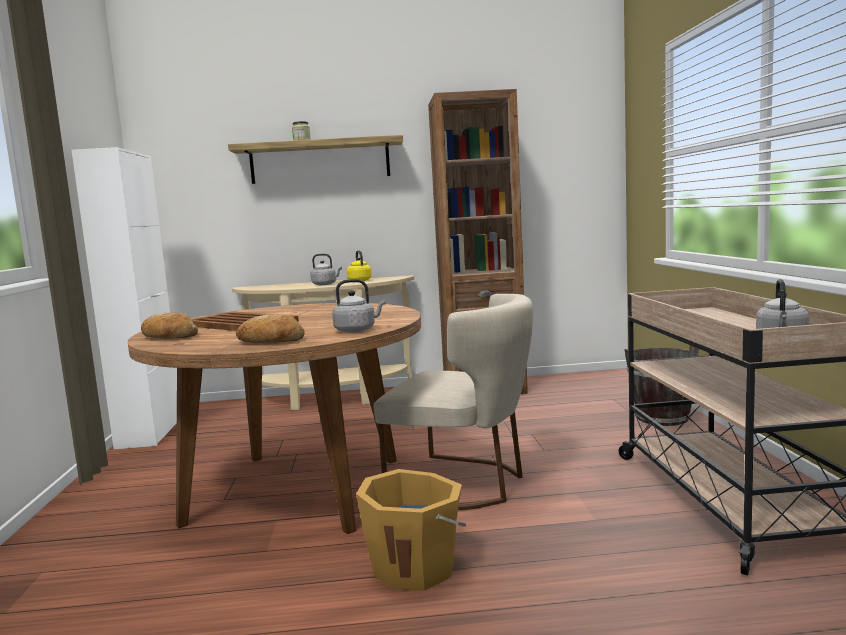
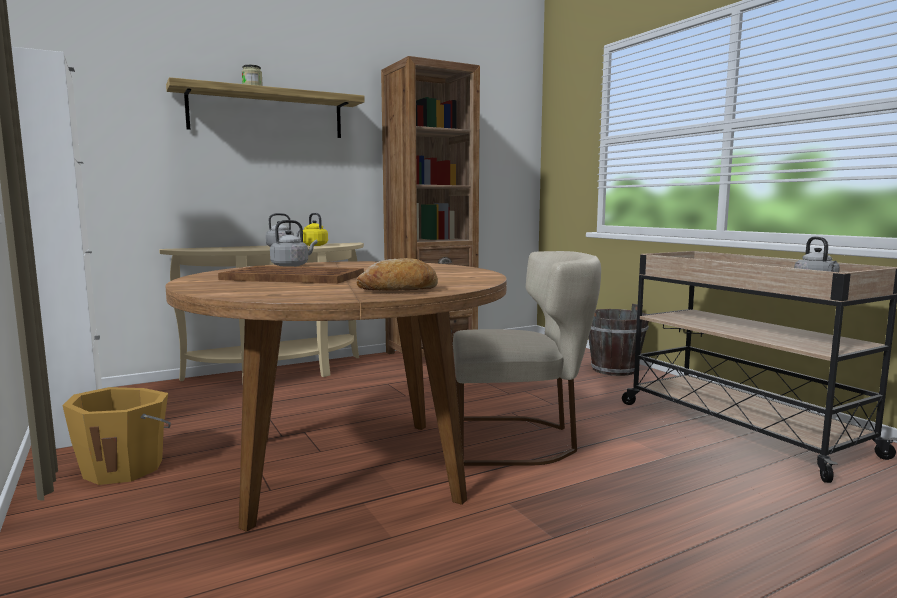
camera: 25 degrees left, 0 degrees up
(168, 337) = (234, 289): bread -> none
(357, 330) = (466, 280): grey kettle -> grey kettle (292, 266)
(416, 567) = (571, 525): orange bucket -> orange bucket (125, 468)

